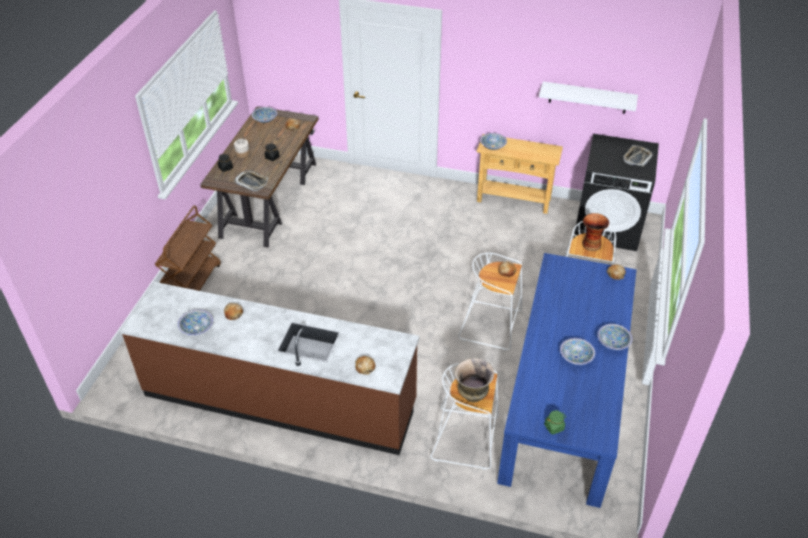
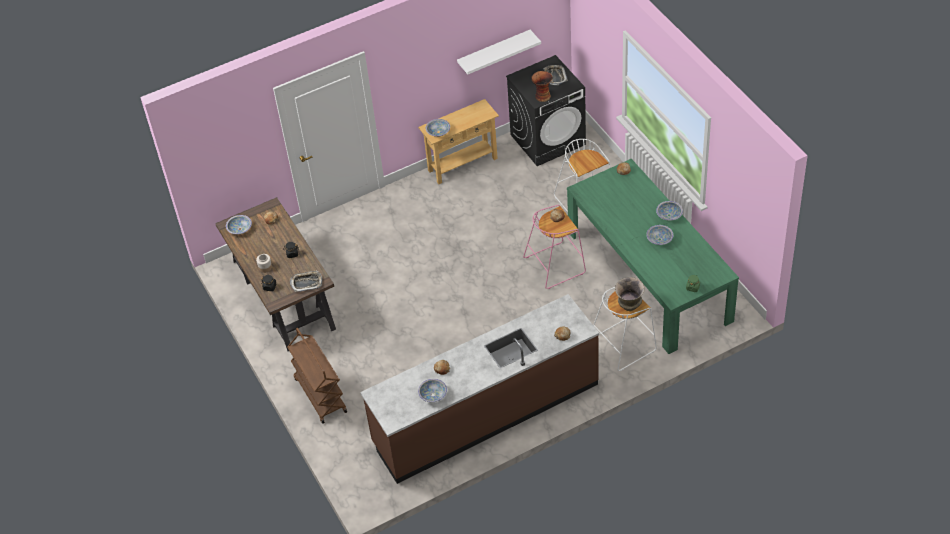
camera: 40 degrees left, 5 degrees up
(491, 325) = (555, 264): white stool -> pink stool
(564, 397) = (648, 276): blue dining table -> green dining table
(591, 244) = (584, 160): vase -> vase (542, 96)

